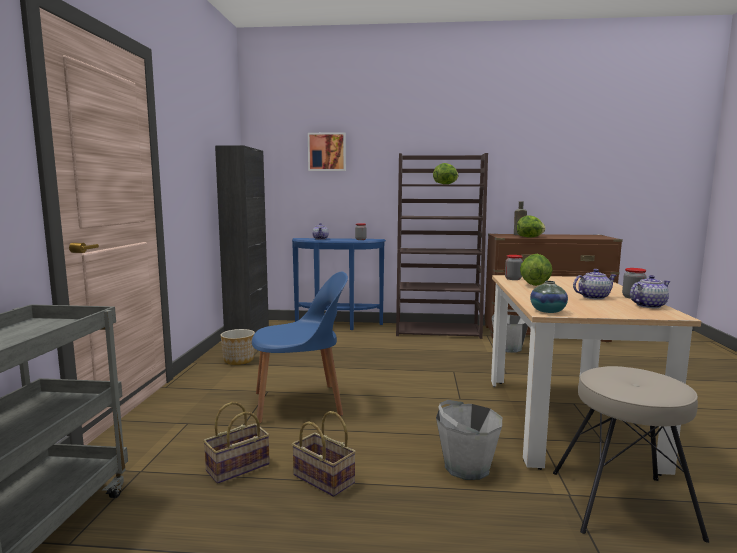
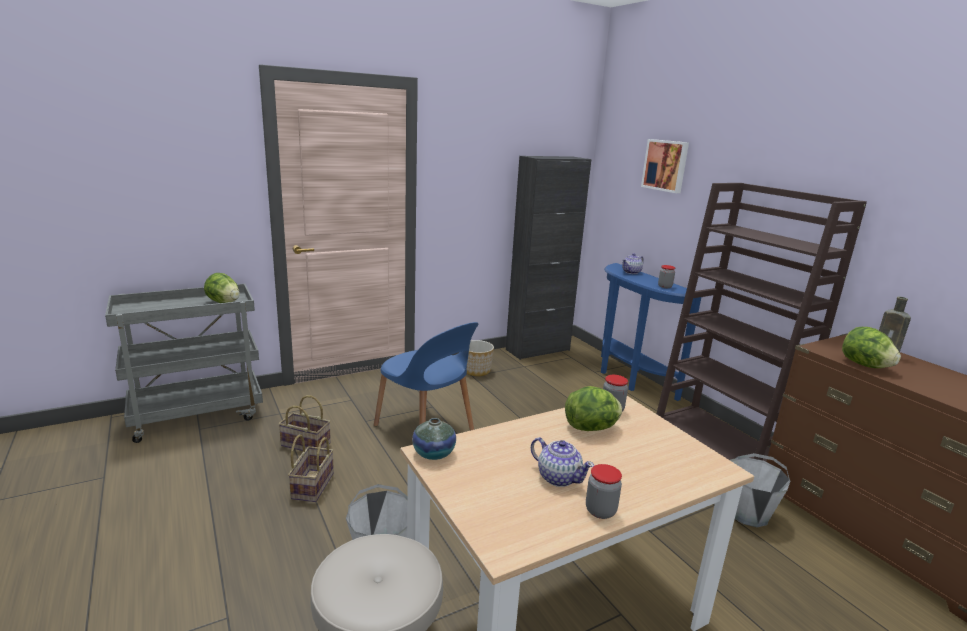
camera: 55 degrees right, 10 degrees up
(445, 184) = (778, 239): lettuce -> lettuce (224, 302)
(647, 306) = (549, 526): teapot -> none

